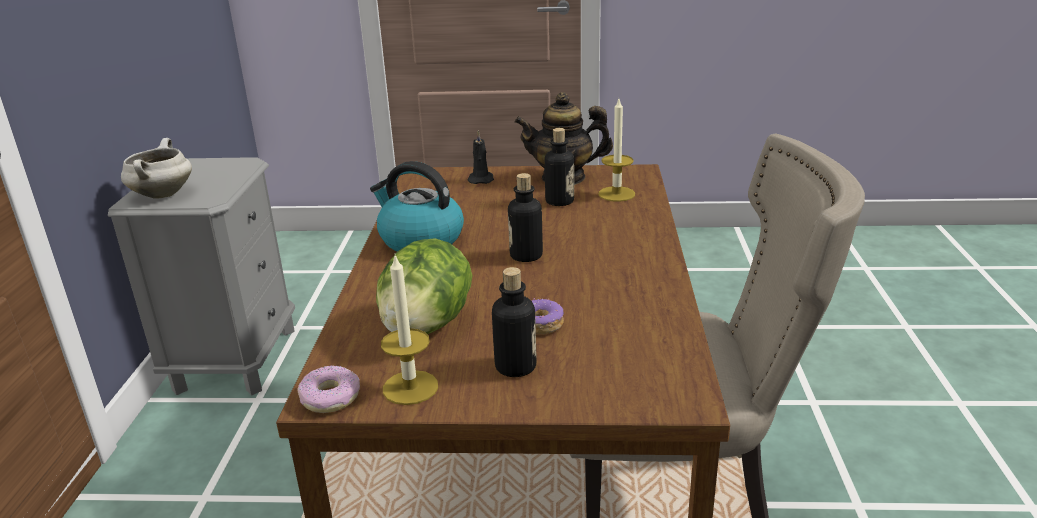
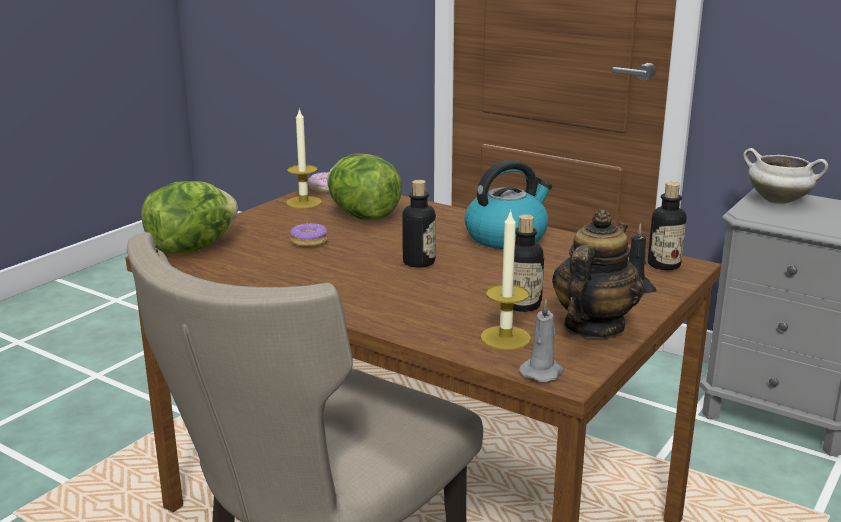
camera: 120 degrees right, 5 degrees down
(515, 366) = (276, 226): bottle -> bottle (664, 265)
(643, 177) = (542, 371): none -> grey candle
(648, 387) = (192, 248): none -> lettuce

